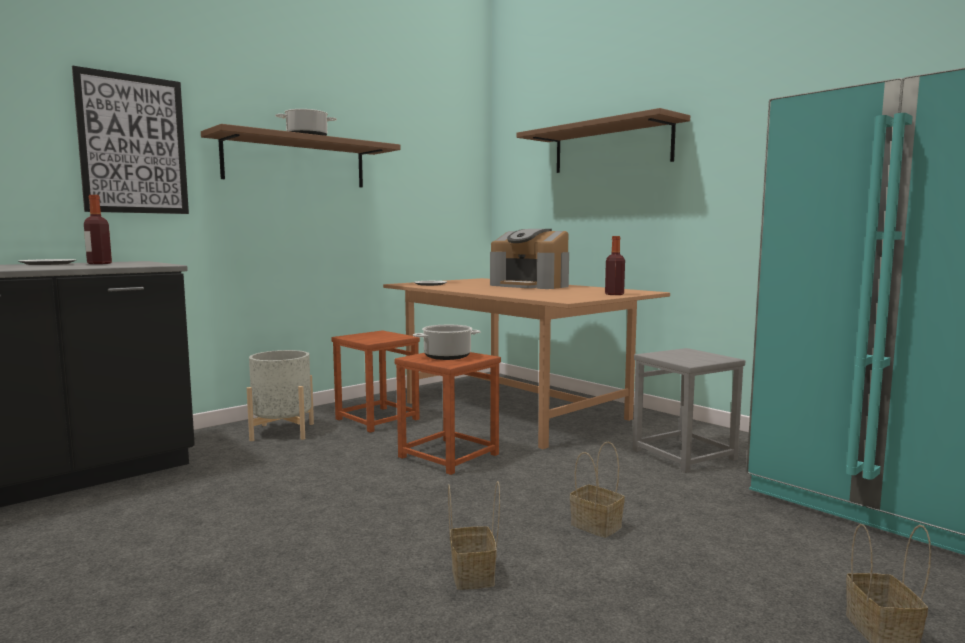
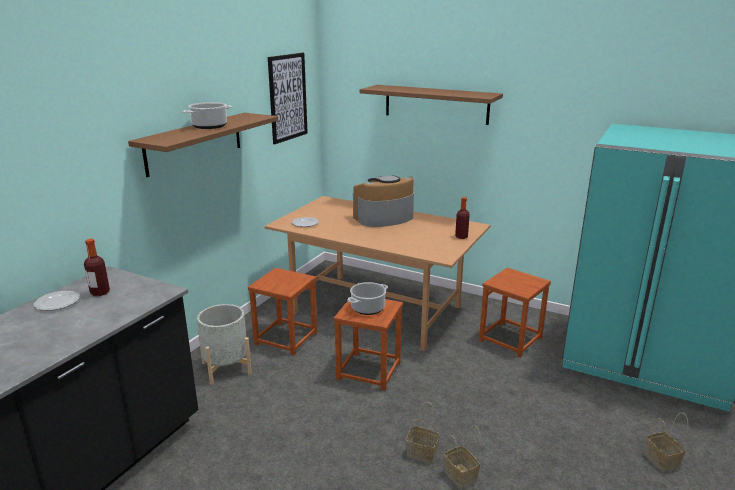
camera: 20 degrees left, 15 degrees up
(133, 144) = (83, 170): picture -> picture (287, 97)
(531, 285) = (383, 218): coffee machine -> coffee machine turned 135 degrees clockwise
(594, 525) = (498, 418): basket -> basket (421, 453)
(684, 455) = (510, 339): grey stool -> brown stool

